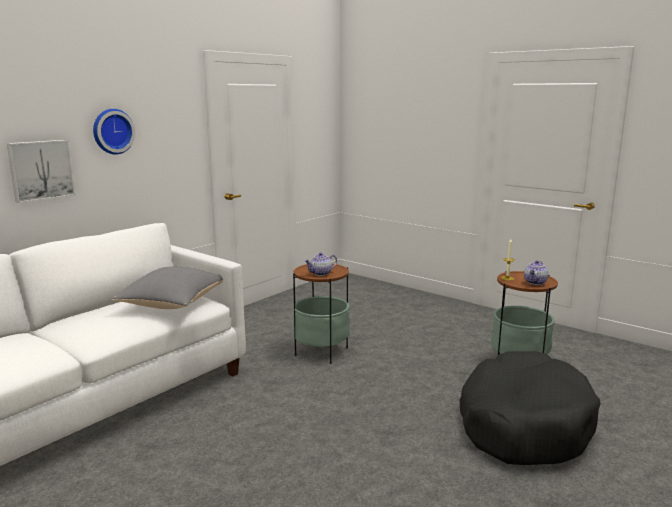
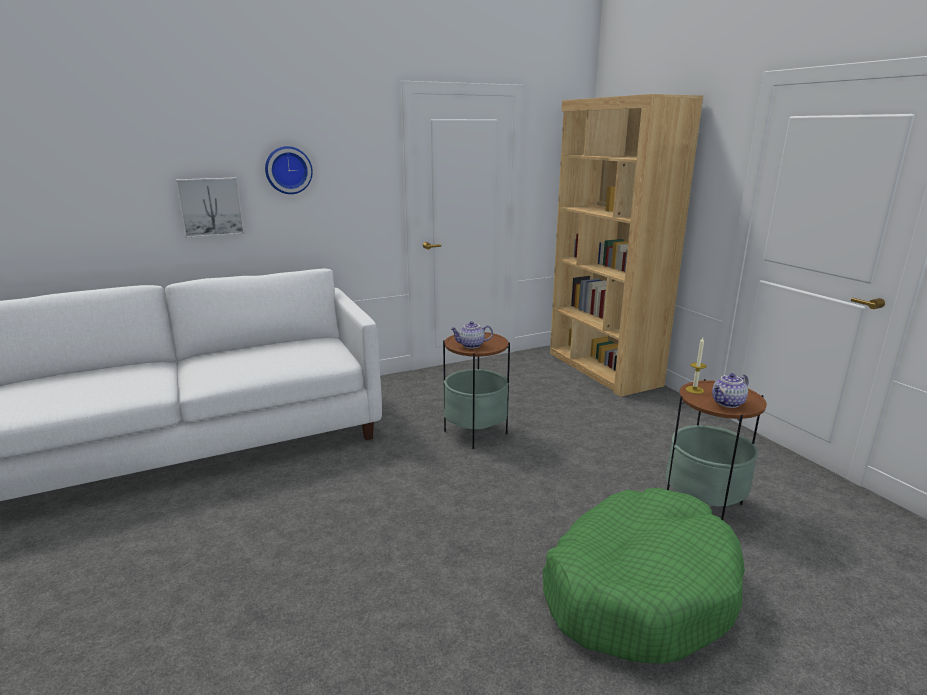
camera: 25 degrees right, 5 degrees up
(174, 305) = (305, 356): grey pillow -> none
(378, 289) = (602, 369): none -> brown bookcase
(523, 424) = (638, 589): black dog bed -> green dog bed

